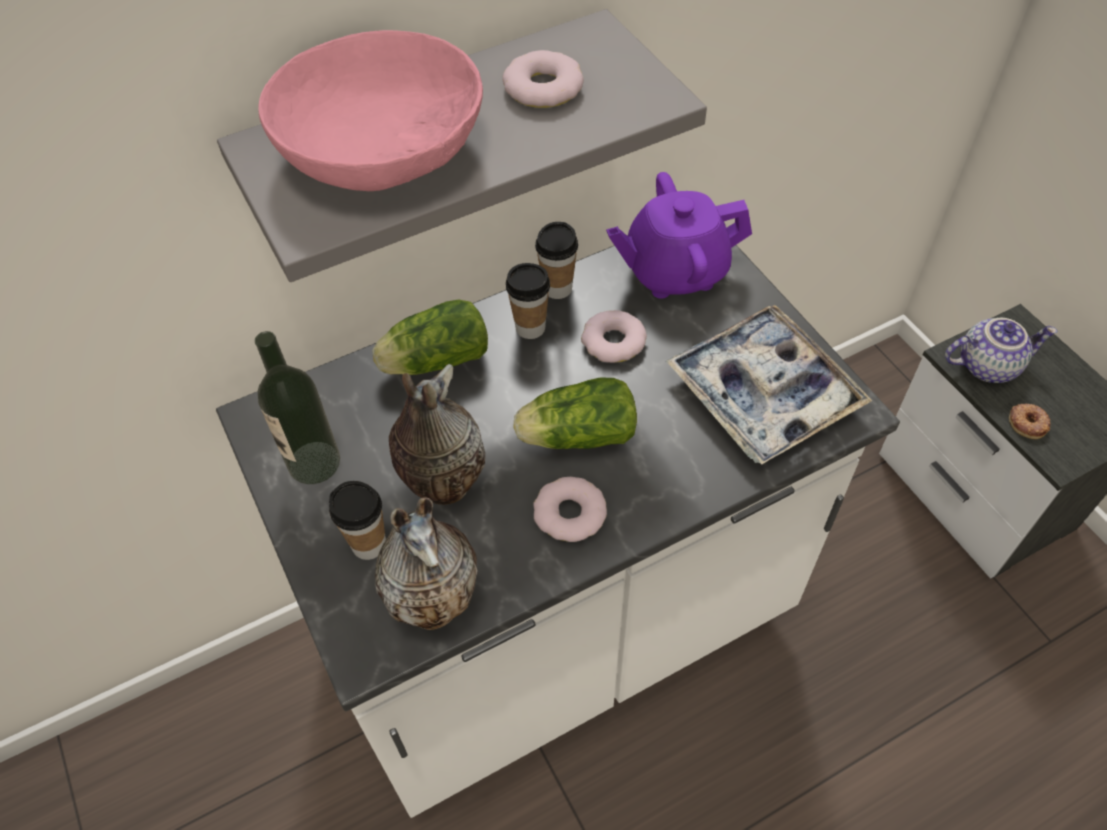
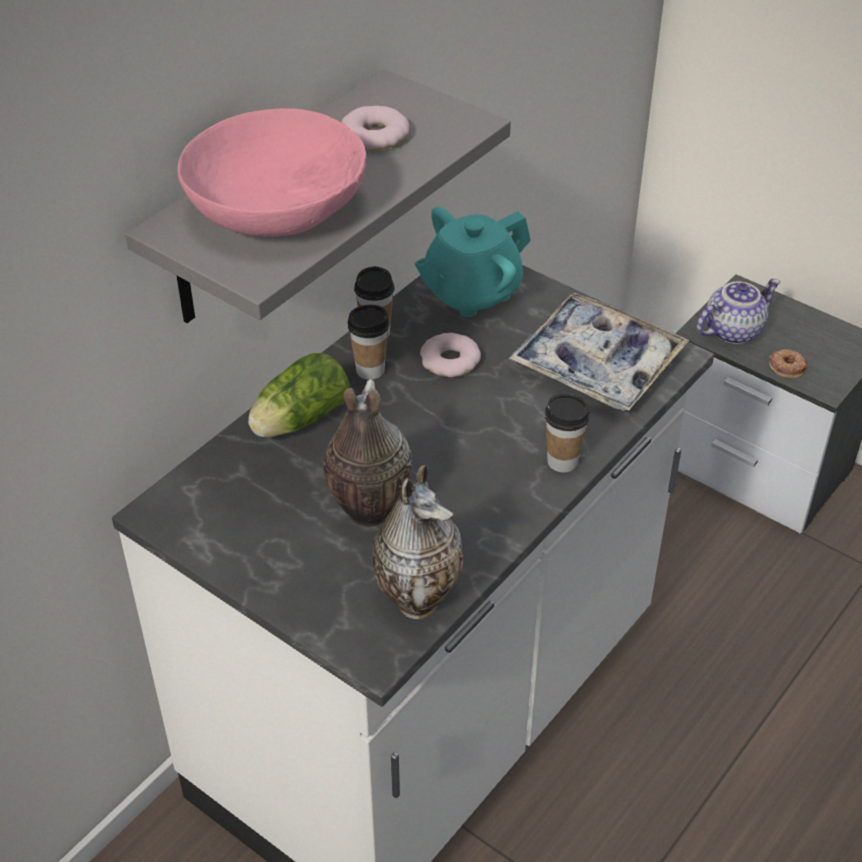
camera: 25 degrees left, 10 degrees down
(314, 462) = (238, 530): bottle -> none
(369, 544) = (329, 575): cup -> cup (562, 461)
(569, 514) = (490, 498): donut -> none
(574, 435) = (459, 440): lettuce -> none
(674, 271) = (471, 293): purple teapot -> turquoise teapot

